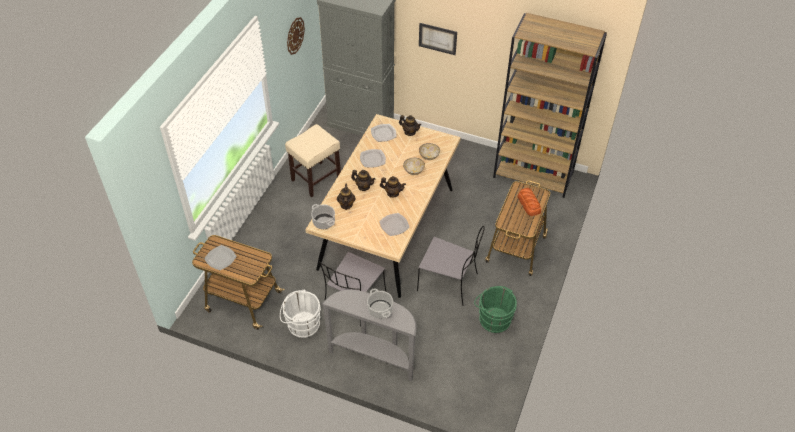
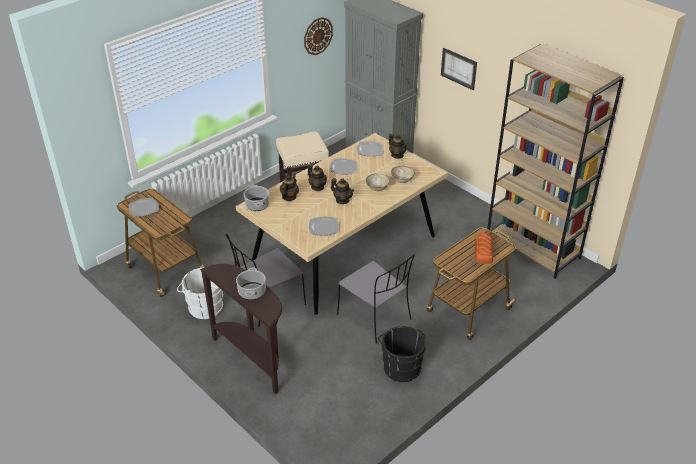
camera: 25 degrees right, 10 degrees down
(374, 357) = (253, 358): grey console table -> brown console table
(493, 319) = (401, 366): green bucket -> black bucket

